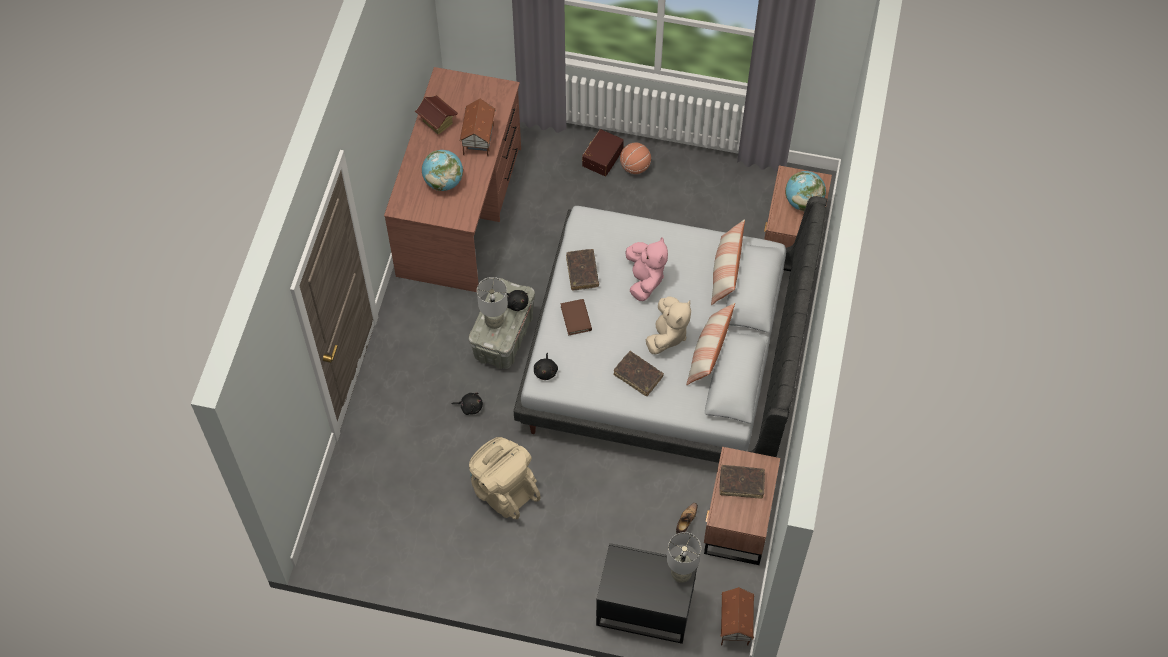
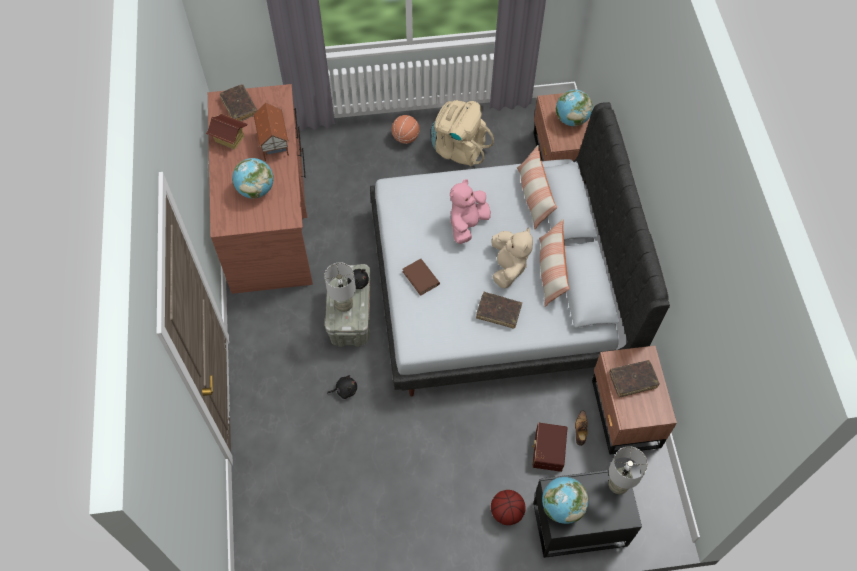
camera: 20 degrees left, 0 degrees up
(503, 489) = (405, 457): beige backpack -> beige backpack (458, 149)
(546, 371) = (413, 335): black plush toy -> none
(578, 573) = (506, 512): none -> basketball
(582, 272) = (409, 235): brown book -> brown book (239, 107)
(601, 157) = (374, 138): brown storage box -> brown storage box (547, 450)
(619, 575) = (562, 507): none -> globe
(645, 279) = (467, 224): pink plush toy -> pink plush toy turned 120 degrees counterclockwise
(734, 625) = (665, 511): toy house -> none

